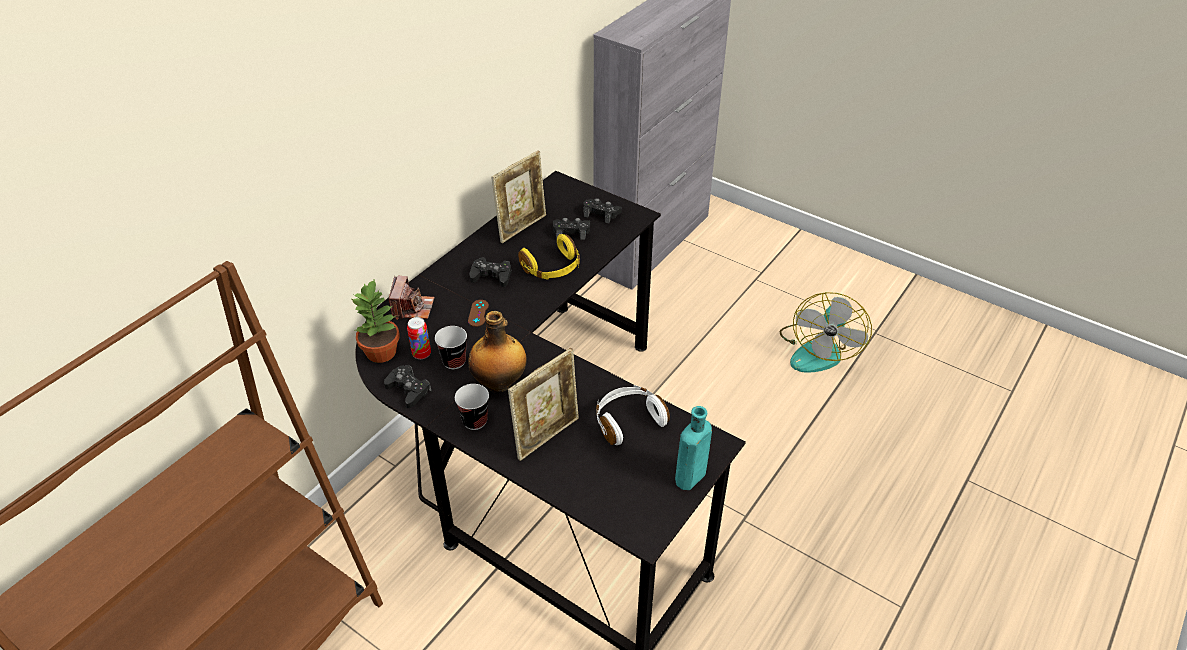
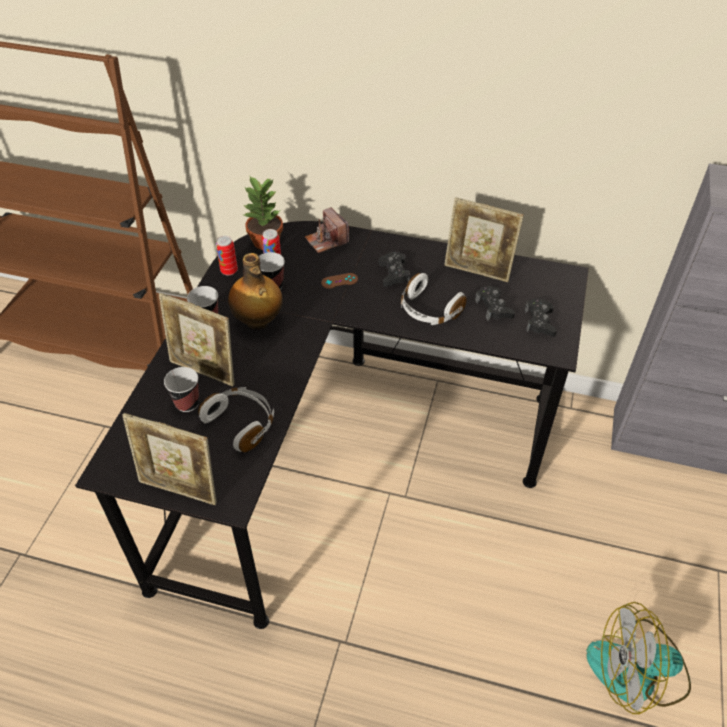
camera: 70 degrees right, 5 degrees up
(408, 390) = (229, 271): black game controller -> can
(412, 308) = (326, 240): camera -> camera turned 75 degrees clockwise
(552, 268) = (428, 310): yellow headphones -> white headphones
(584, 456) = (187, 403): none -> cup
(689, 479) = (180, 489): turquoise bottle -> picture frame

